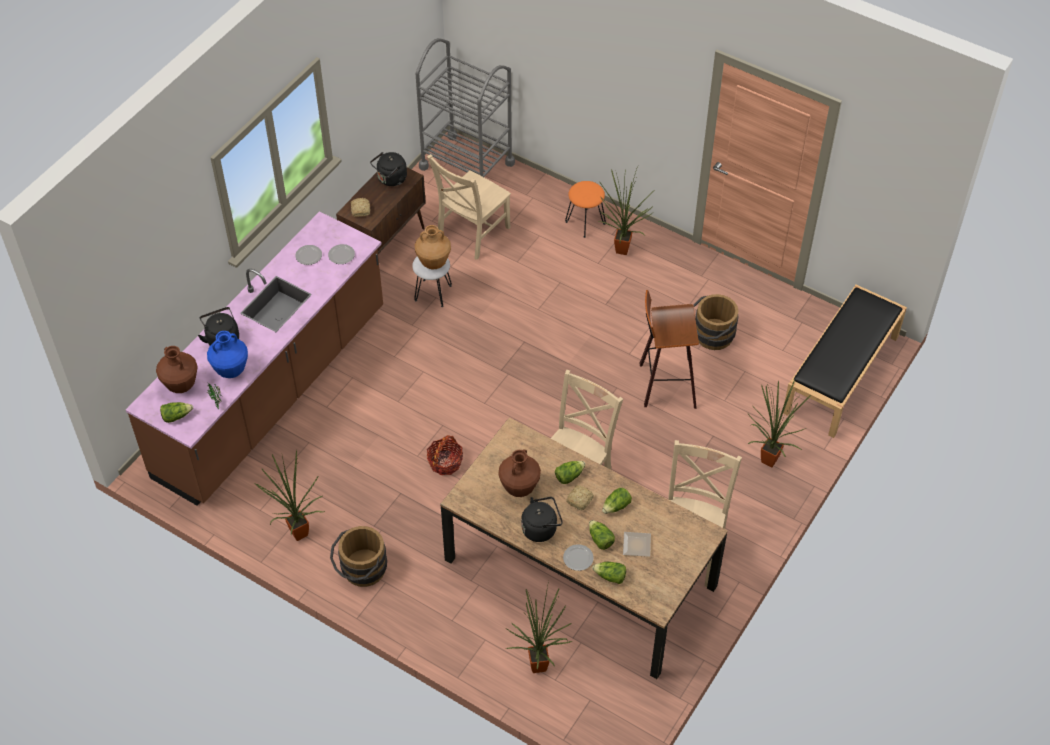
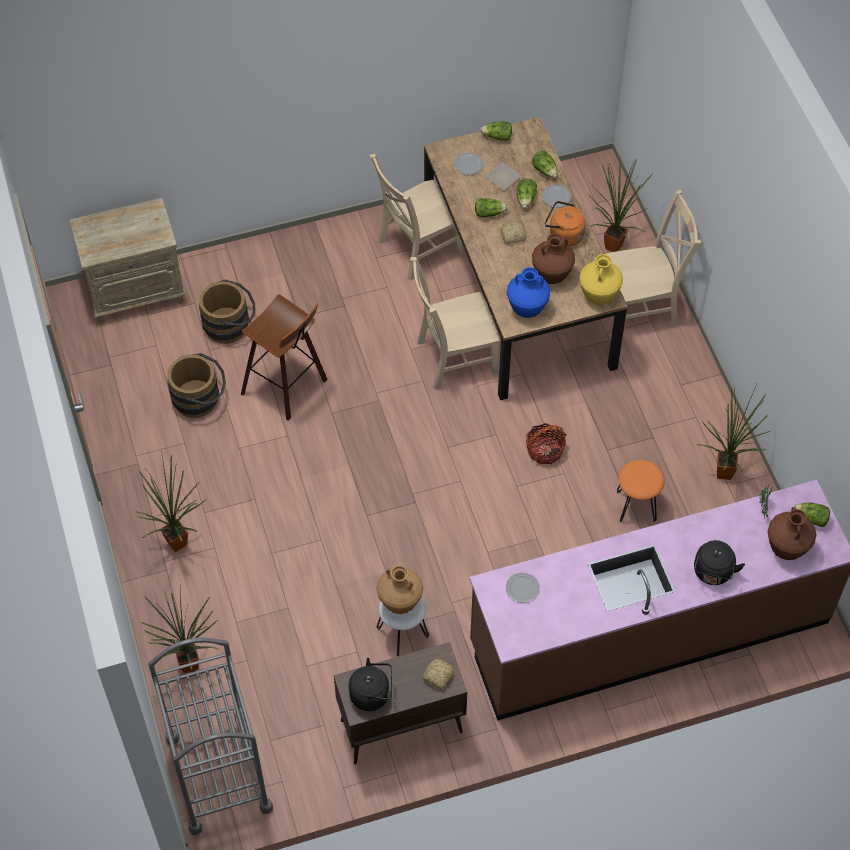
camera: 140 degrees left, 5 degrees up
(231, 370) = (727, 532): blue vase -> blue vase (526, 309)
(308, 255) = (556, 612): plate -> plate (468, 165)
(361, 571) = (694, 406): brown bucket -> brown bucket (230, 325)
(469, 496) = (598, 296): none -> yellow vase
(471, 233) = (299, 676): beige chair -> beige chair (642, 306)
(541, 528) = (563, 235): black kettle -> orange kettle
(569, 476) = (502, 259): lettuce -> lettuce (497, 137)
(585, 222) = (176, 603): orange stool -> orange stool (635, 506)
(766, 459) = (279, 270): potted plant -> potted plant (189, 669)
(841, 375) = (137, 291): black bench -> beige nightstand

